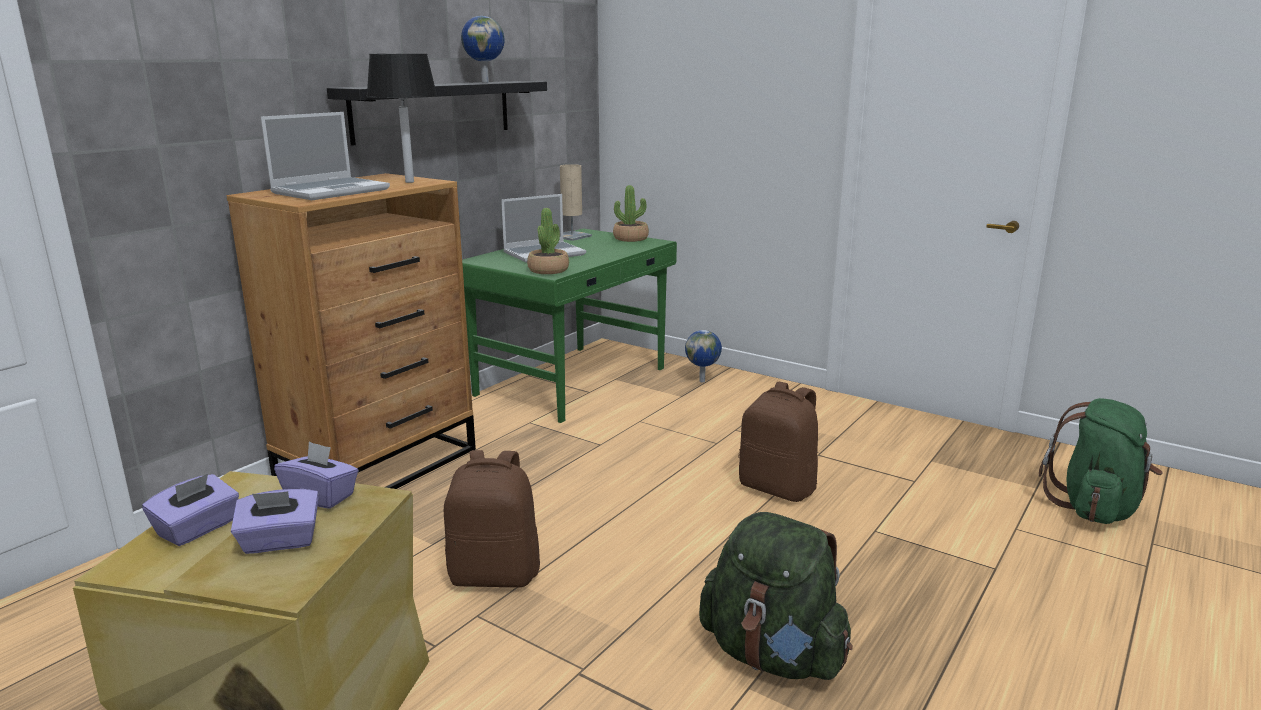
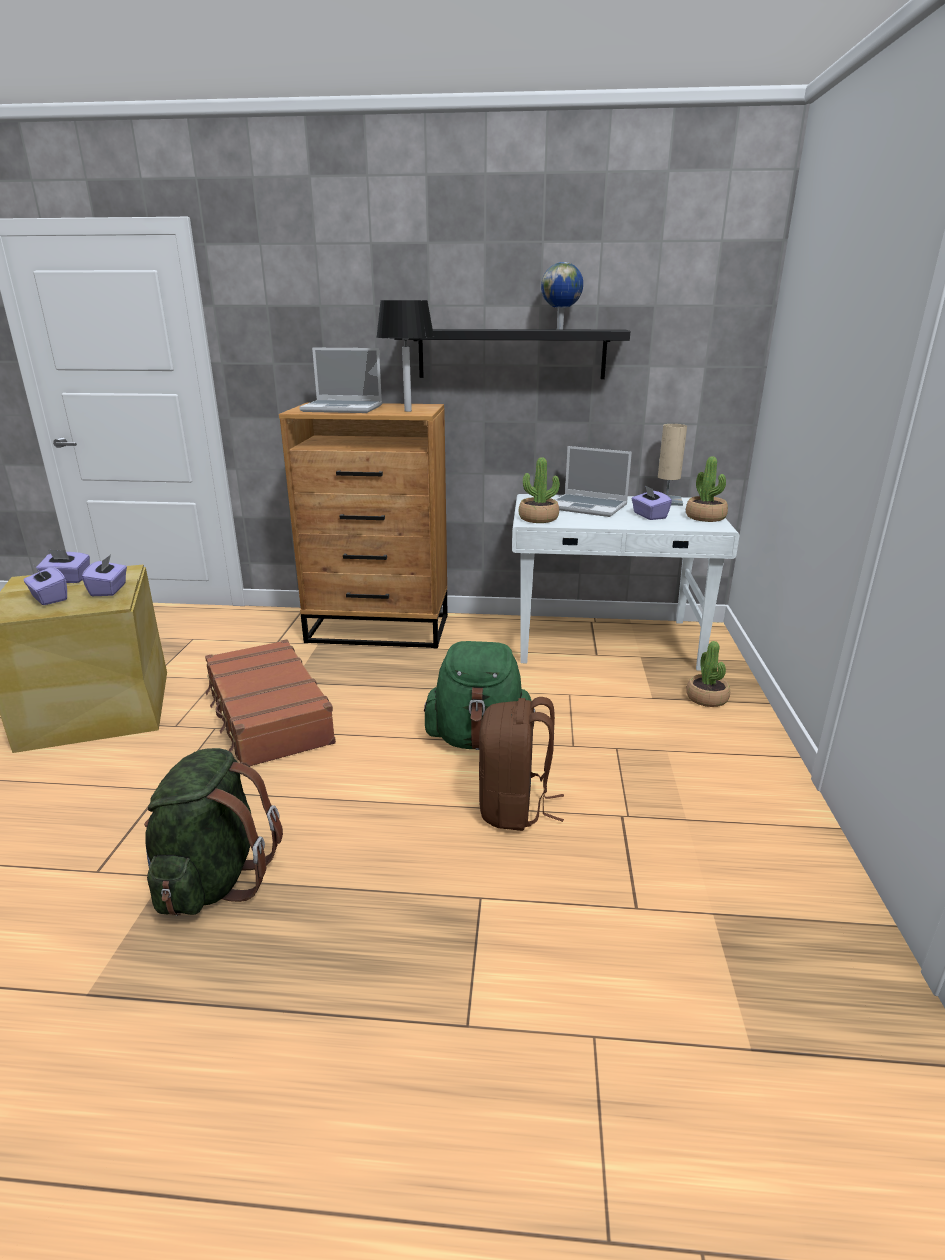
camera: 60 degrees right, 5 degrees up
(495, 574) = (268, 717): brown backpack -> brown suitcase
(574, 381) = (607, 642): green desk -> white desk
(600, 247) = (649, 516): none -> purple tissue box
(702, 381) = (707, 698): globe -> potted plant
(1095, 508) = (758, 1144): green backpack -> green backpack (479, 740)

